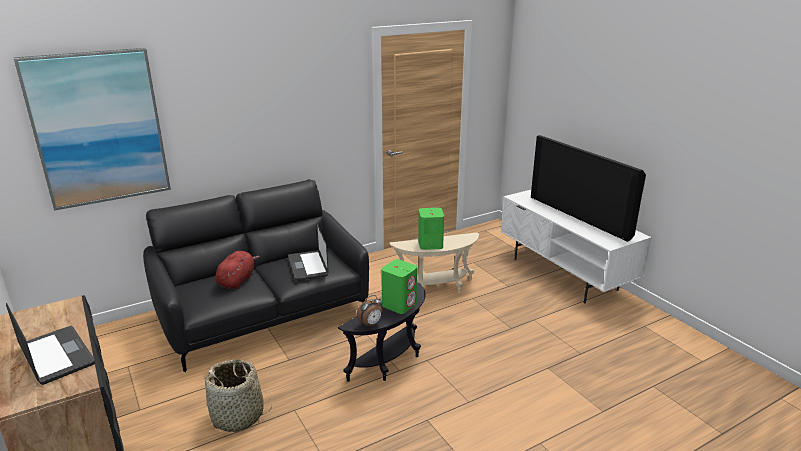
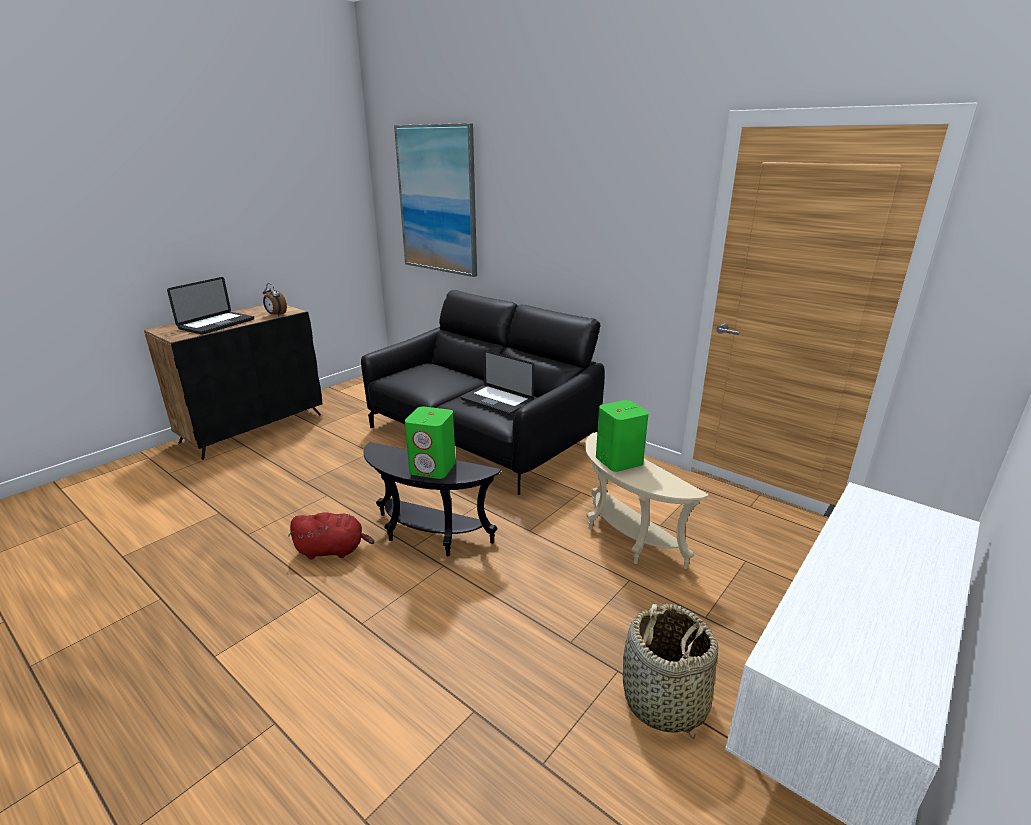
camera: 70 degrees right, 0 degrees up
(237, 280) = (446, 379): red plush toy -> red plush toy (333, 550)
(238, 416) = (314, 469): basket -> basket (664, 701)
(308, 266) = (496, 401): laptop -> laptop turned 105 degrees counterclockwise
(371, 324) = (379, 459): alarm clock -> alarm clock (276, 315)
(580, 216) = (893, 597): television -> none

